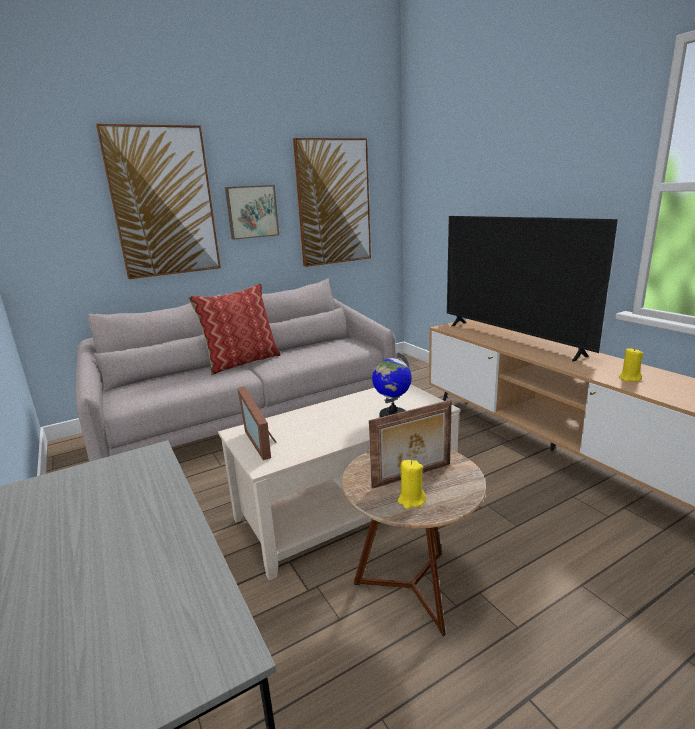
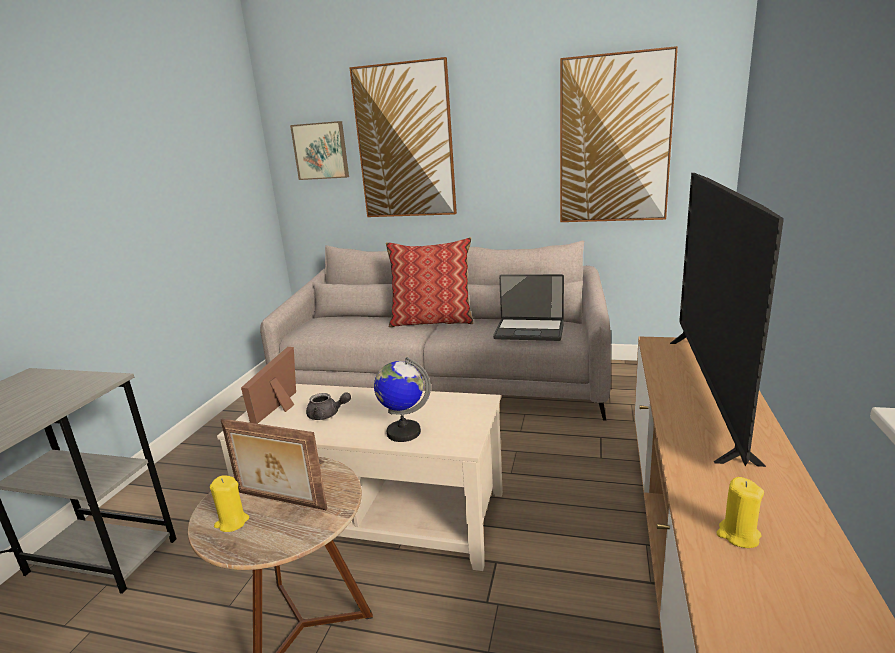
camera: 45 degrees right, 0 degrees up
(252, 212) = (499, 152): picture -> picture (321, 151)
(316, 430) = (327, 415): none -> grey teapot
(330, 348) = (529, 330): none -> laptop

